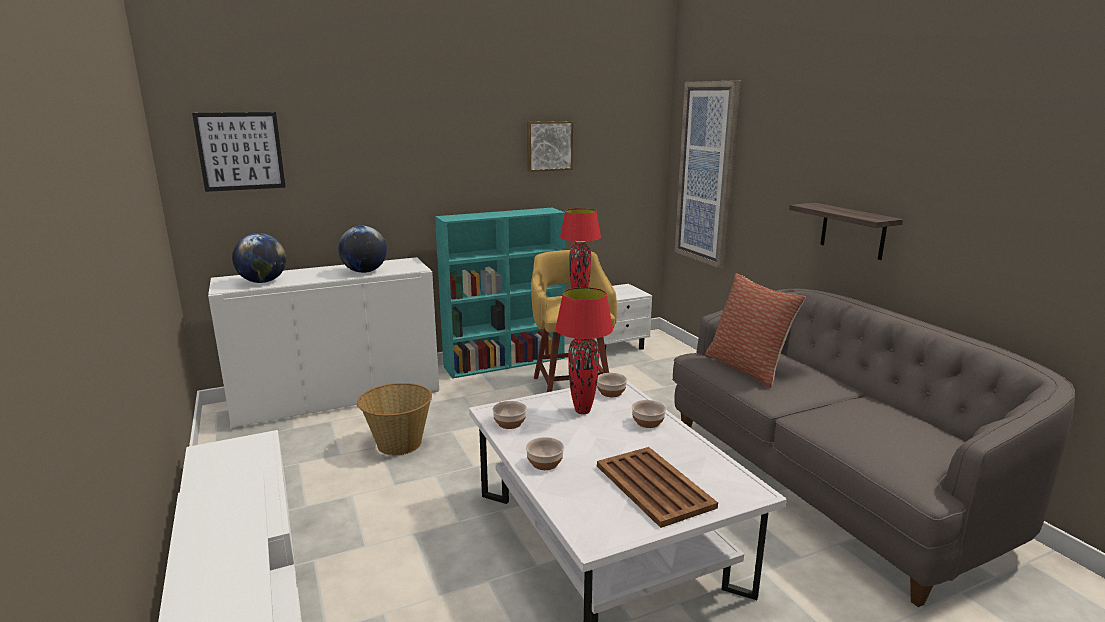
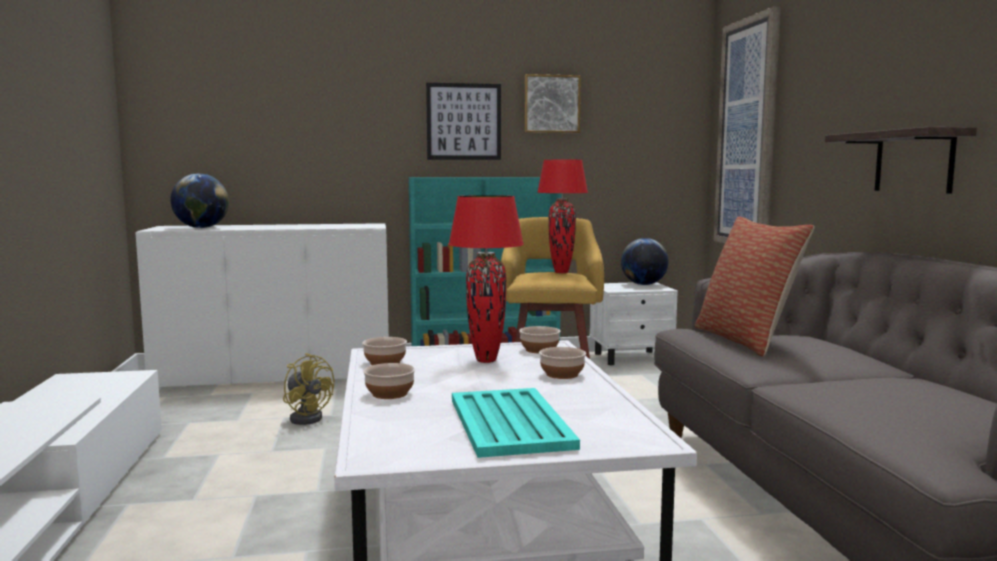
camera: 15 degrees right, 10 degrees down
(240, 151) = (202, 93): picture -> picture (463, 121)
(364, 272) = (313, 226): globe -> globe (643, 284)
(398, 444) = (308, 417): basket -> yellow fan
(653, 485) = (509, 422): brown tray -> turquoise tray

